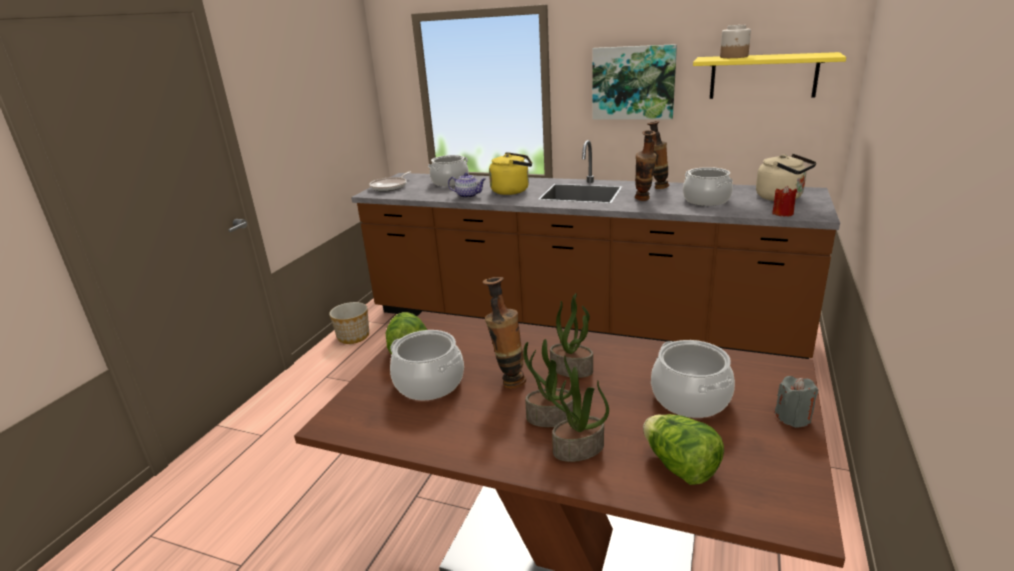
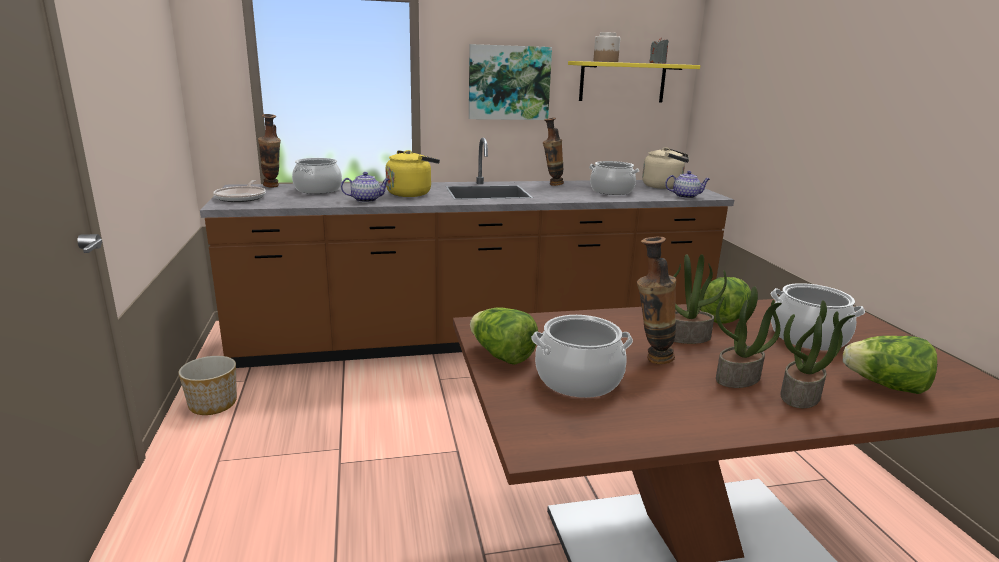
camera: 35 degrees left, 5 degrees down
(639, 358) = (724, 317): none -> lettuce
(643, 200) = (559, 194): vase -> vase (273, 187)
(782, 213) = (686, 196): red candle -> teapot
(793, 417) = (887, 334): grey candle -> grey candle (657, 63)

